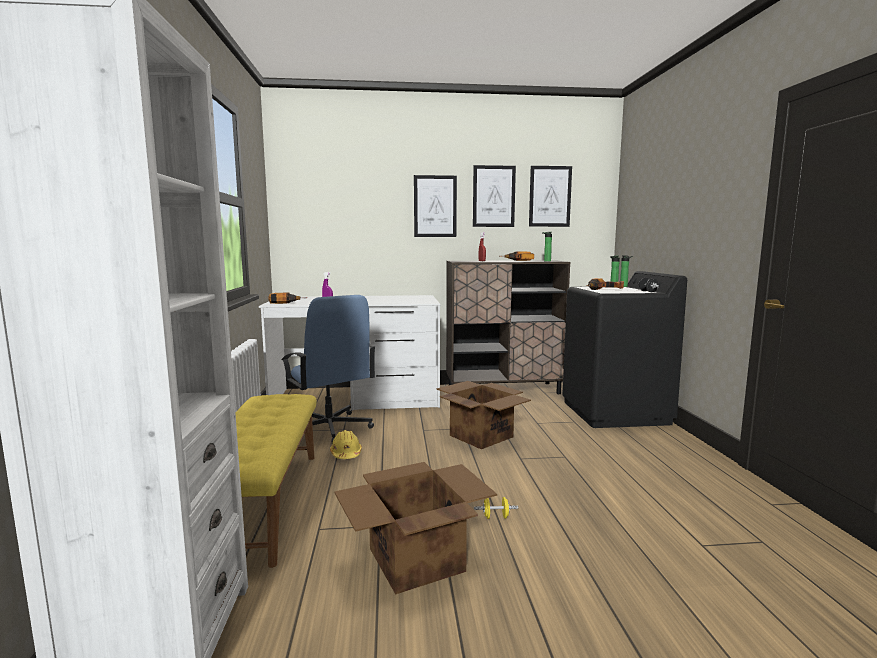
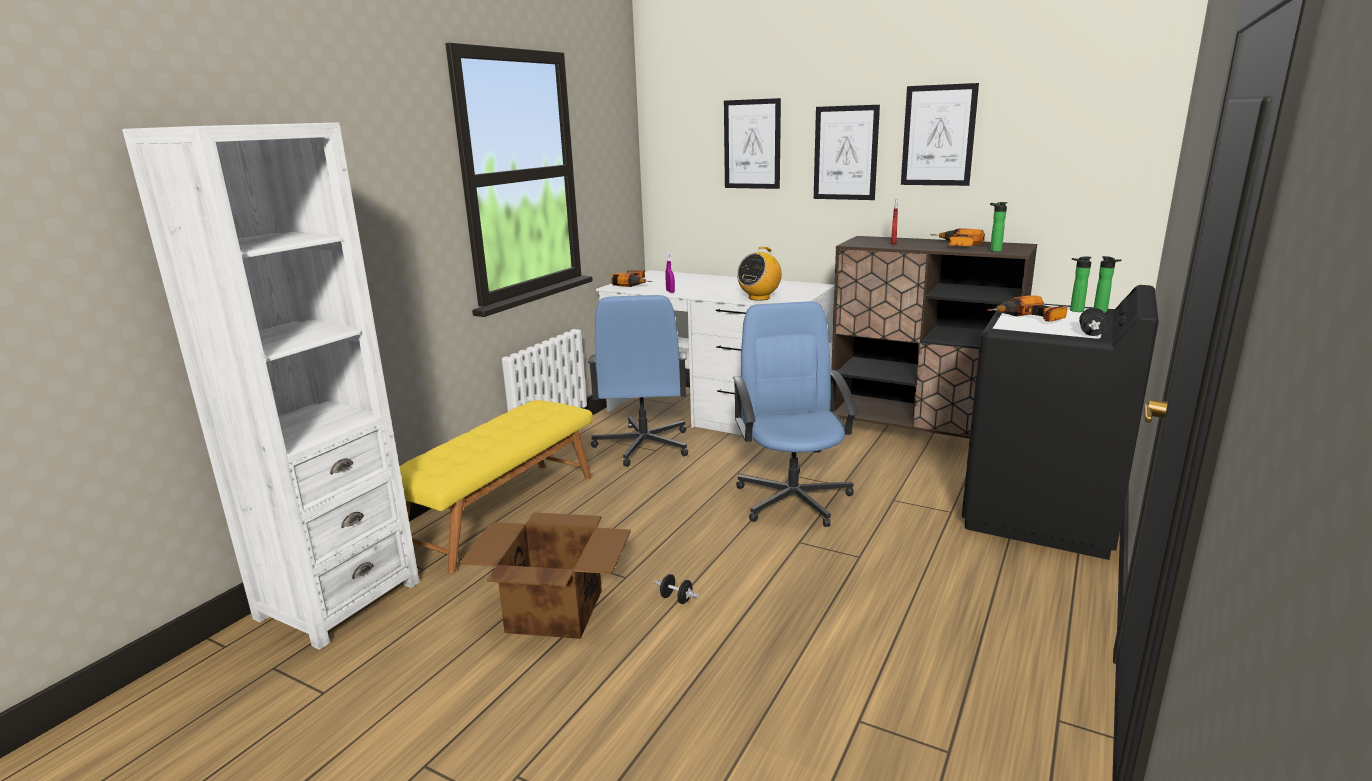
camera: 35 degrees right, 10 degrees up
(346, 454) = (624, 481): yellow hard hat -> none
(402, 302) = (759, 298): none -> radio
(481, 436) = (793, 498): cardboard box -> blue office chair
(495, 517) = (676, 599): yellow dumbbell -> black dumbbell
(550, 196) = (1039, 133): picture -> picture (752, 144)

